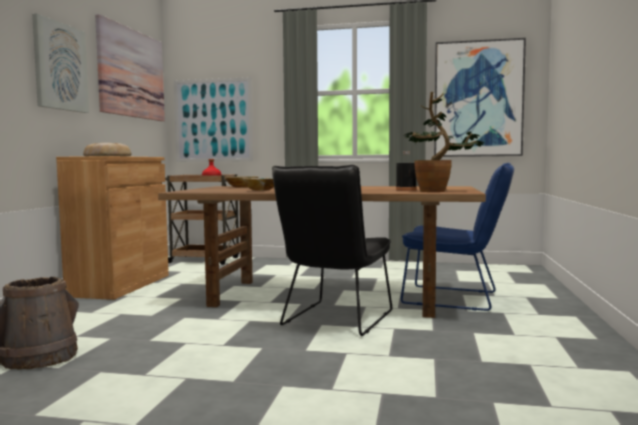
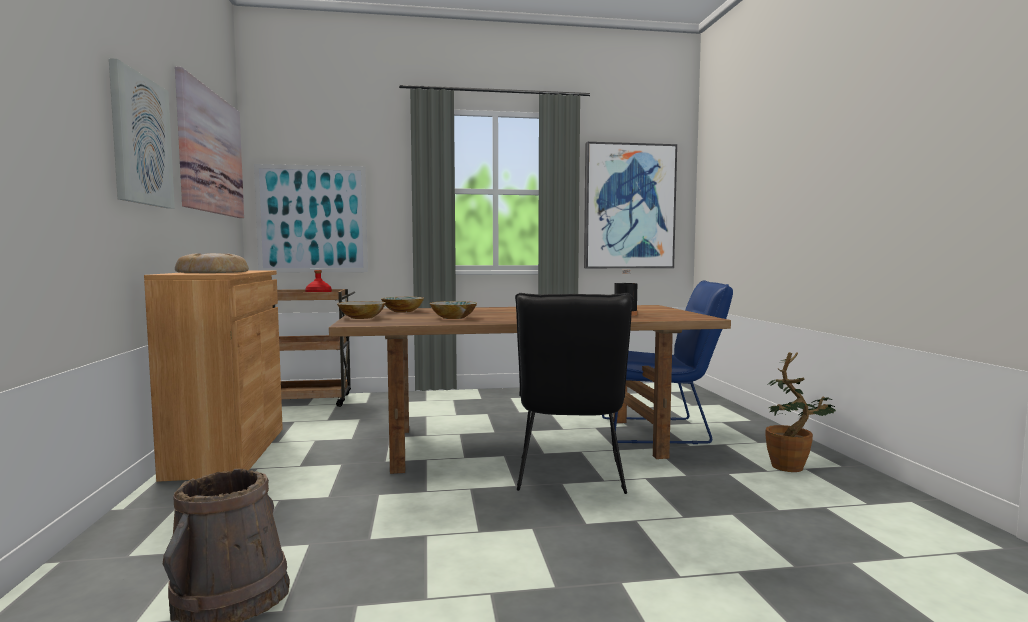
camera: 20 degrees left, 0 degrees up
(198, 189) = (361, 317): none -> bowl
(439, 191) = (669, 316): potted plant -> potted plant (794, 466)

